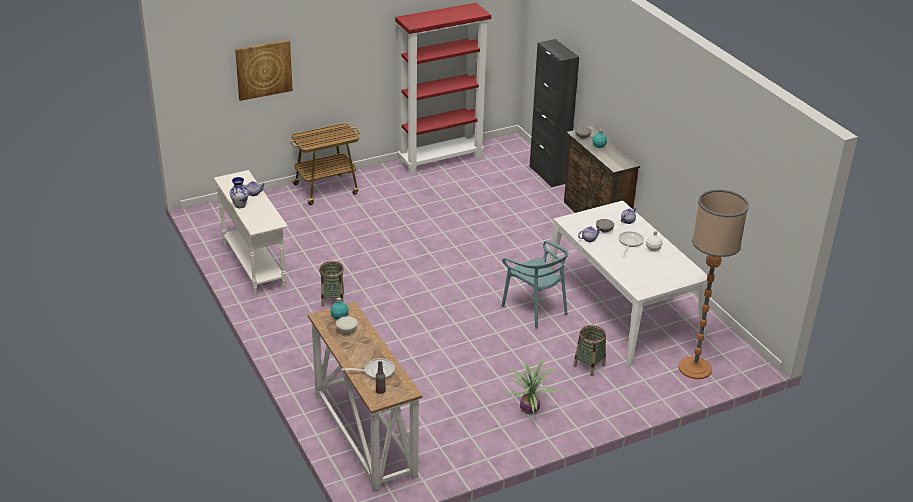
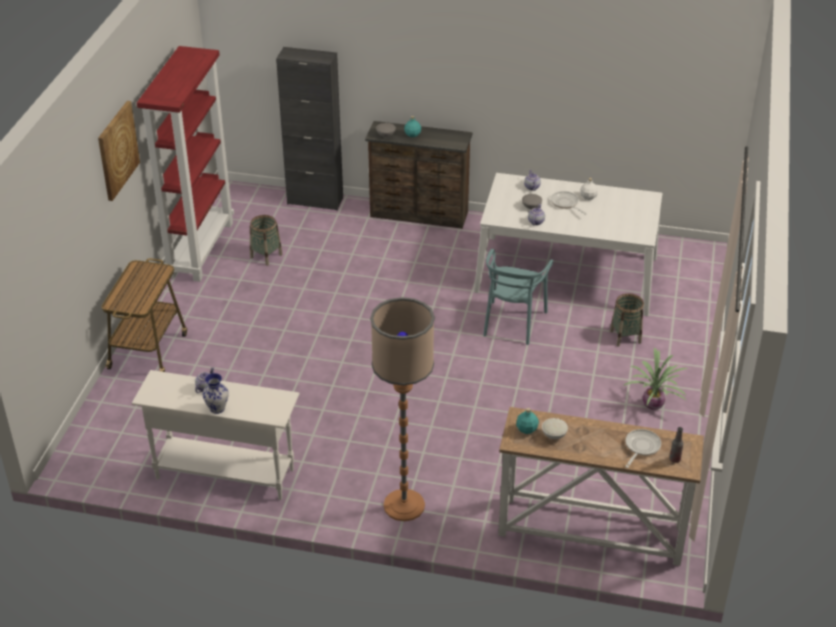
camera: 50 degrees left, 5 degrees up
(263, 69) = (62, 243): picture -> picture (117, 150)
(332, 299) = (353, 445): basket -> basket (266, 256)
(535, 309) = (513, 322): turquoise chair -> turquoise chair turned 105 degrees clockwise
(694, 368) = (685, 282): floor lamp -> floor lamp (404, 505)

